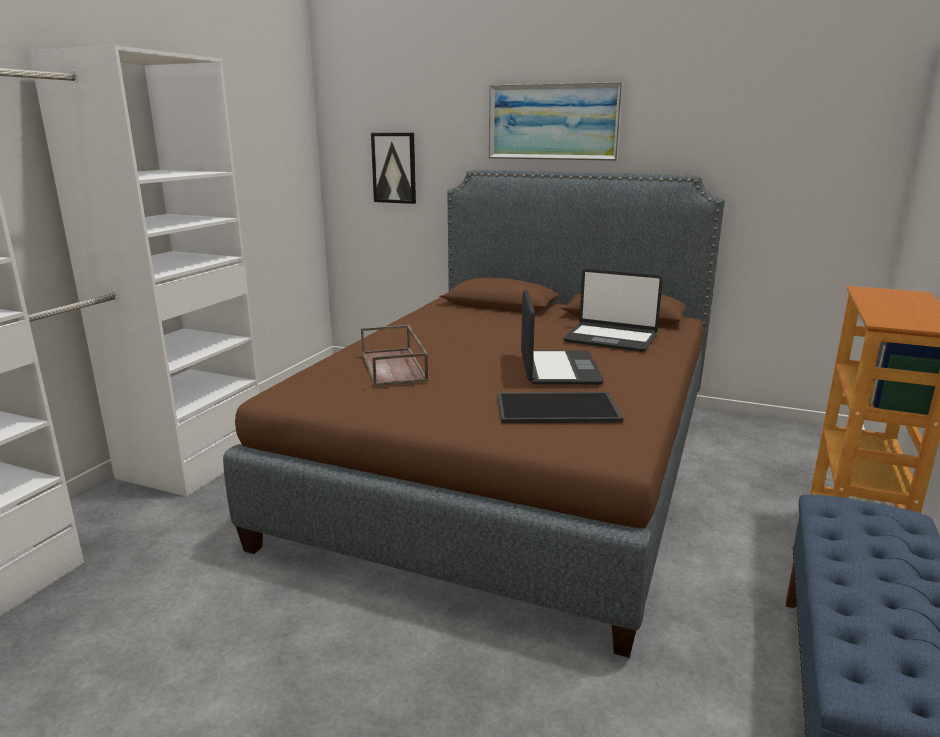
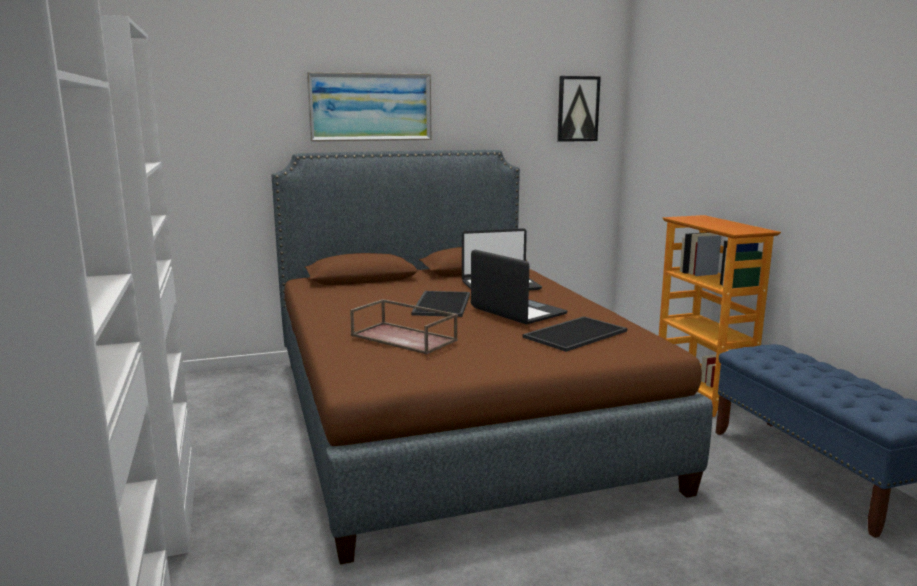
camera: 40 degrees left, 5 degrees down
(394, 168) = (197, 155): picture -> picture (577, 109)
(505, 343) = (441, 304): none -> tray

